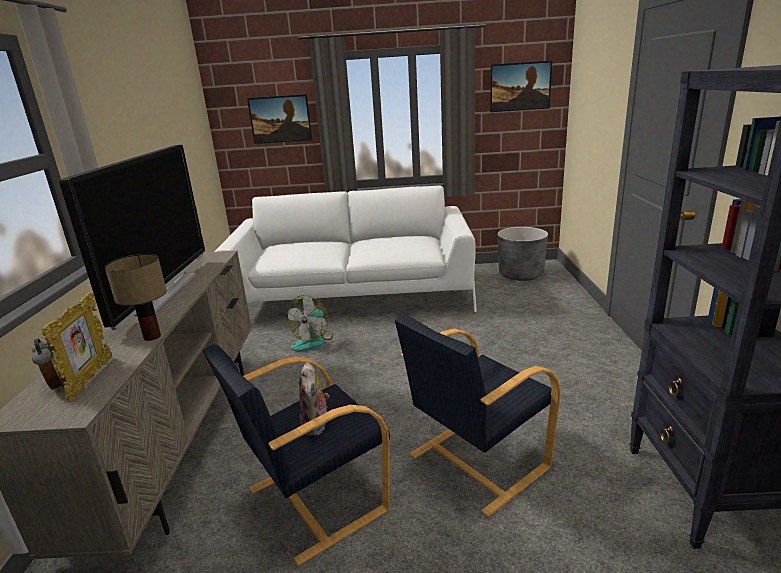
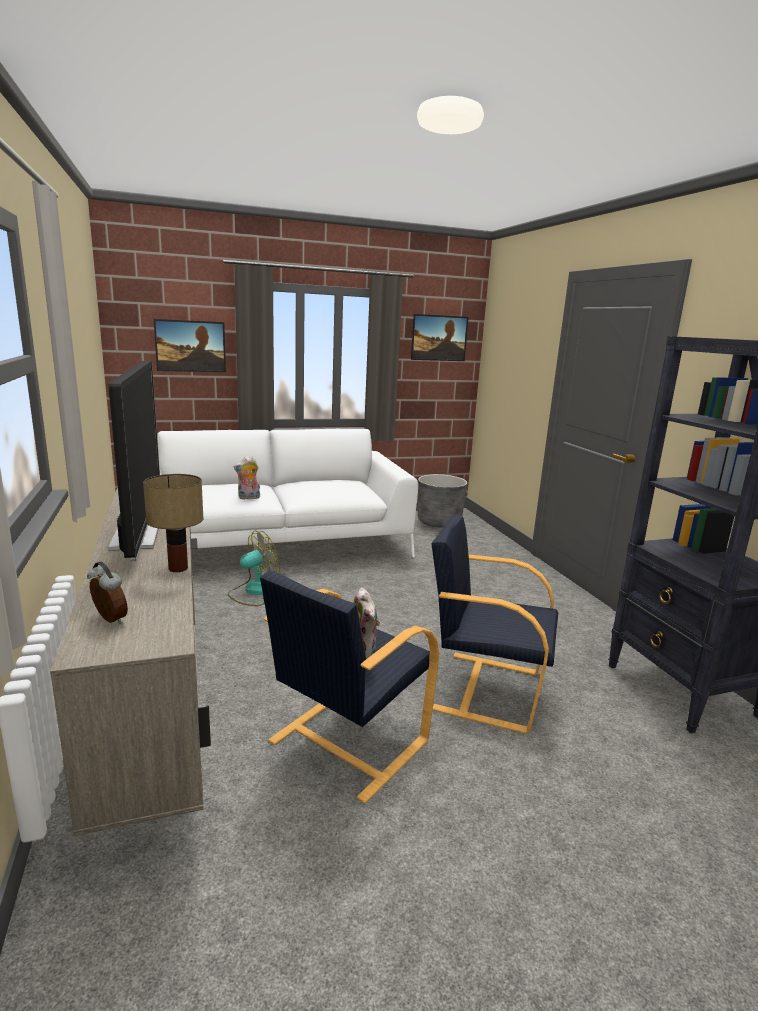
camera: 20 degrees left, 5 degrees down
(90, 379) = (146, 610): picture frame -> none
(313, 341) = (255, 591): fan -> fan turned 135 degrees counterclockwise
(316, 256) = (248, 498): none -> plush toy
(475, 462) = (485, 689): black armchair -> black armchair turned 75 degrees clockwise

